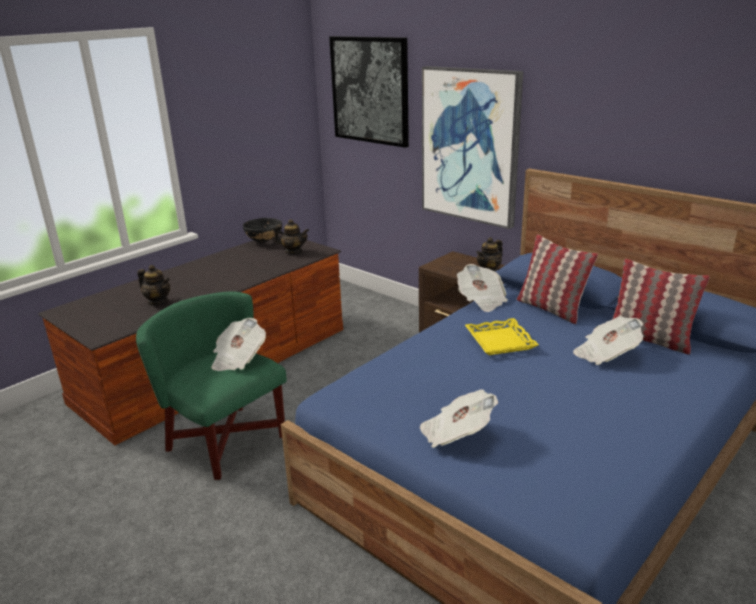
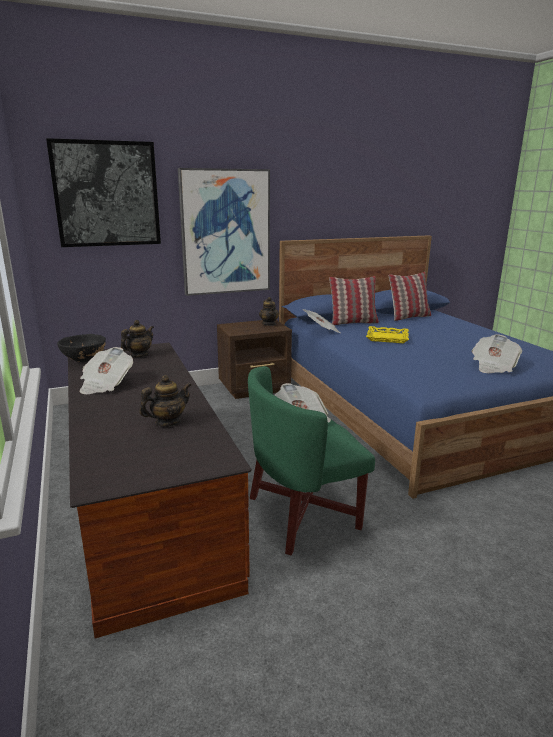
camera: 65 degrees left, 5 degrees down
(606, 355) = (419, 326): newspaper -> newspaper (105, 385)

